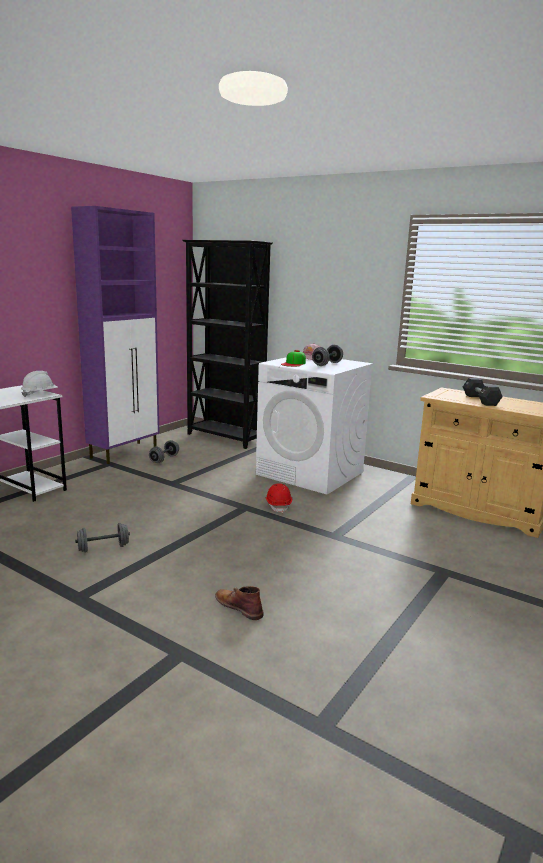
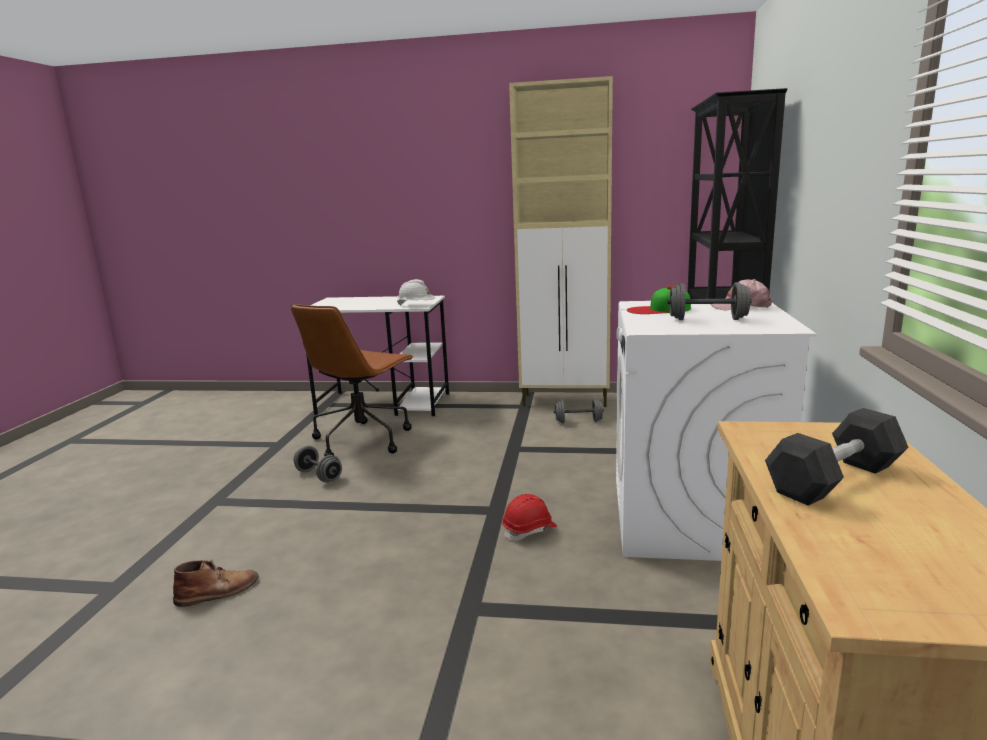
camera: 65 degrees right, 0 degrees up
(60, 521) = (362, 439): none -> brown office chair
(125, 452) = (566, 400): purple cabinet -> beige cabinet
(238, 606) = (218, 591): brown boot -> brown boot turned 45 degrees clockwise

